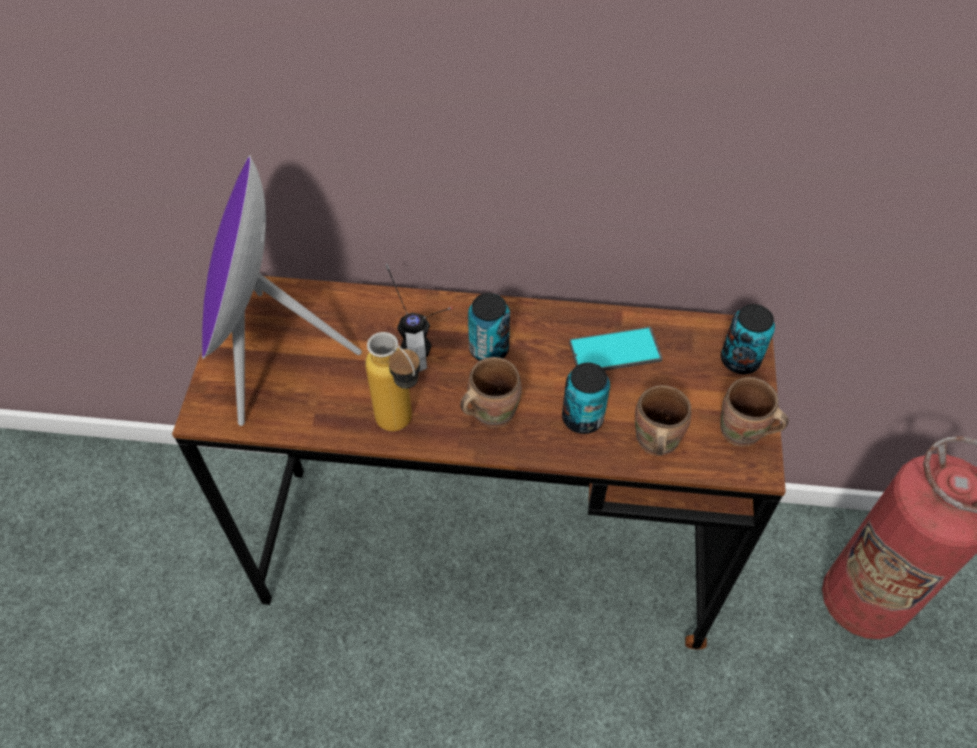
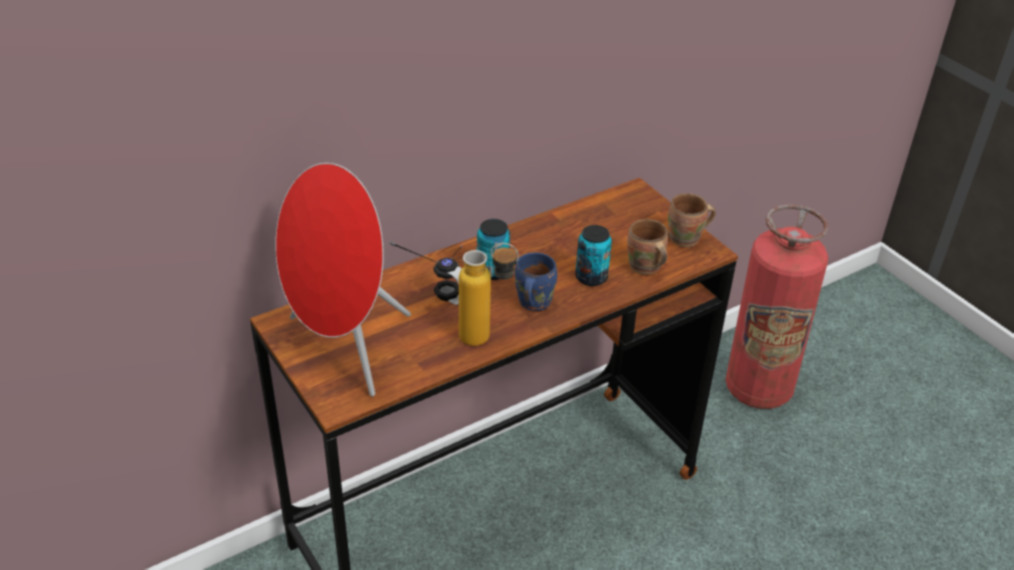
camera: 40 degrees left, 15 degrees down
(269, 356) = (345, 349): purple speaker -> red speaker
(490, 411) = (531, 302): brown mug -> blue mug
(615, 351) = (571, 235): phone -> none
(740, 360) = (646, 205): can -> none

